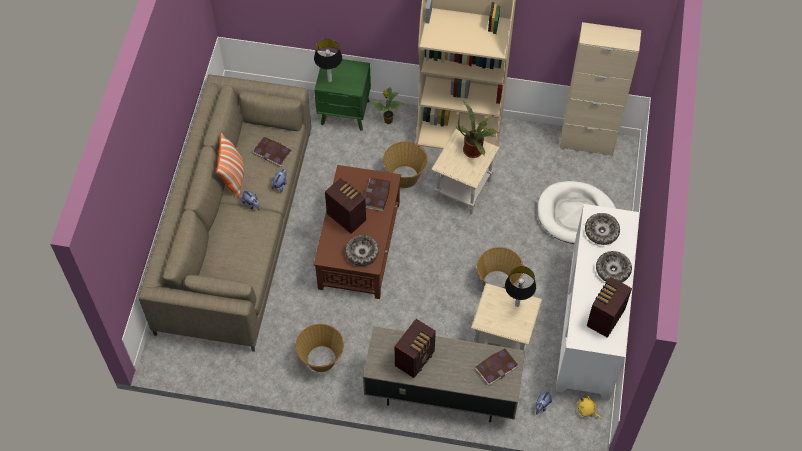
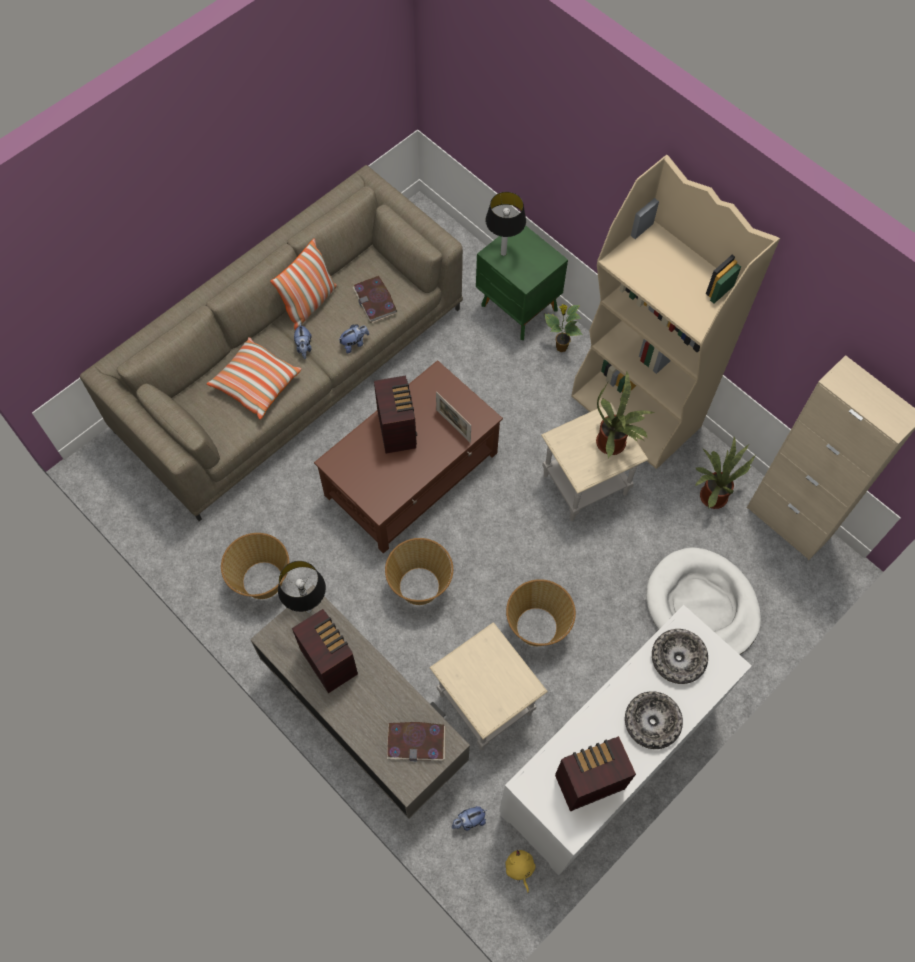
camera: 35 degrees right, 5 degrees up
(241, 242) = (256, 384): none -> pillow
(362, 253) = (379, 485): bowl -> none
(377, 195) = (453, 426): book -> picture frame
(405, 176) = (529, 425): basket -> basket (420, 586)
(416, 358) = (329, 660): radio -> radio turned 105 degrees counterclockwise
(517, 305) = (509, 678): table lamp -> table lamp (308, 610)
(535, 152) = (711, 494): none -> potted plant

